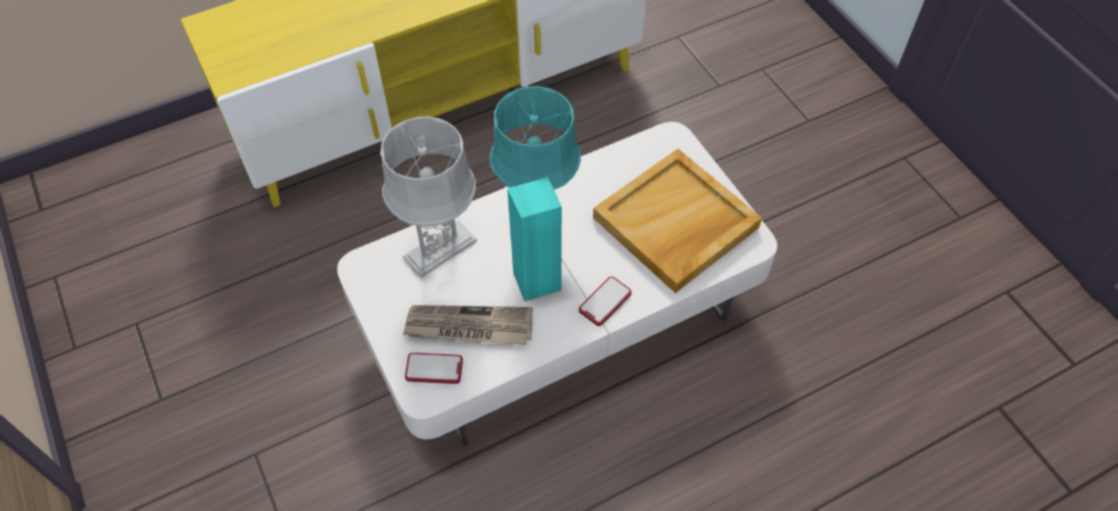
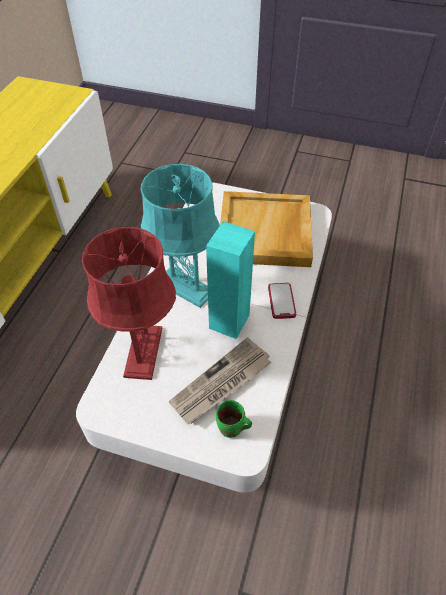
camera: 45 degrees left, 5 degrees down
(434, 369) = (231, 429): phone -> green mug
(440, 248) = (143, 351): grey table lamp -> red table lamp

